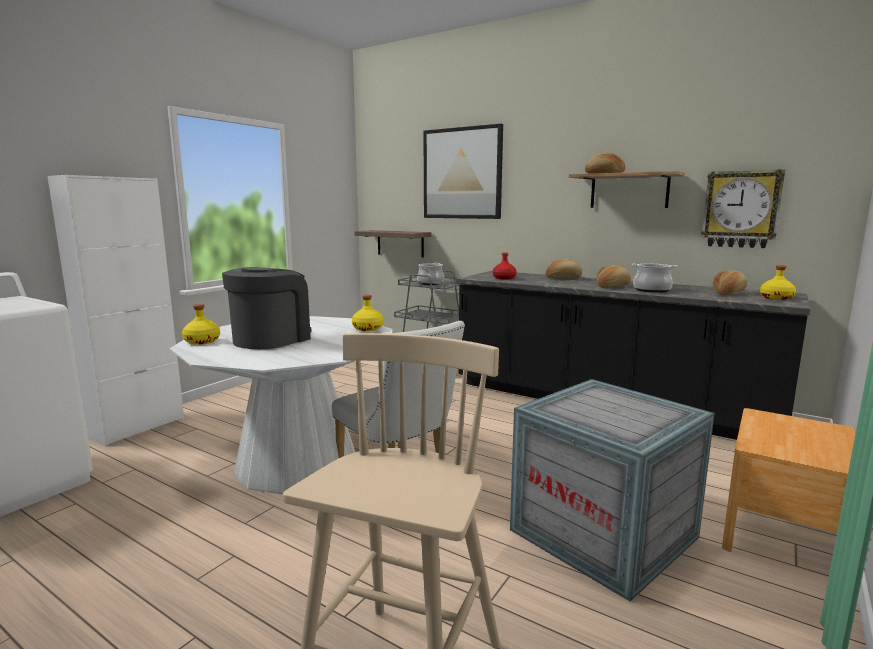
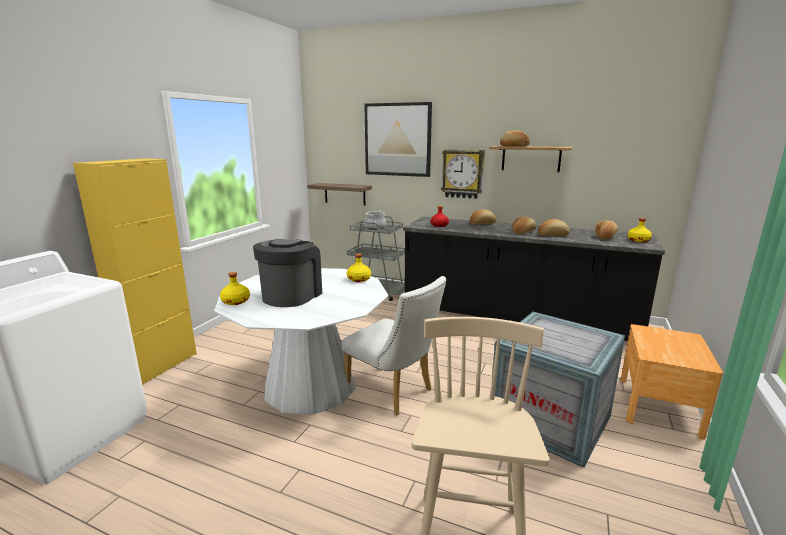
camera: 10 degrees left, 5 degrees up
(138, 427) = (160, 366): white cabinet -> yellow cabinet
(651, 290) = (552, 235): cooking pot -> bread
(741, 209) = (611, 174): wall clock -> wall clock (462, 174)

